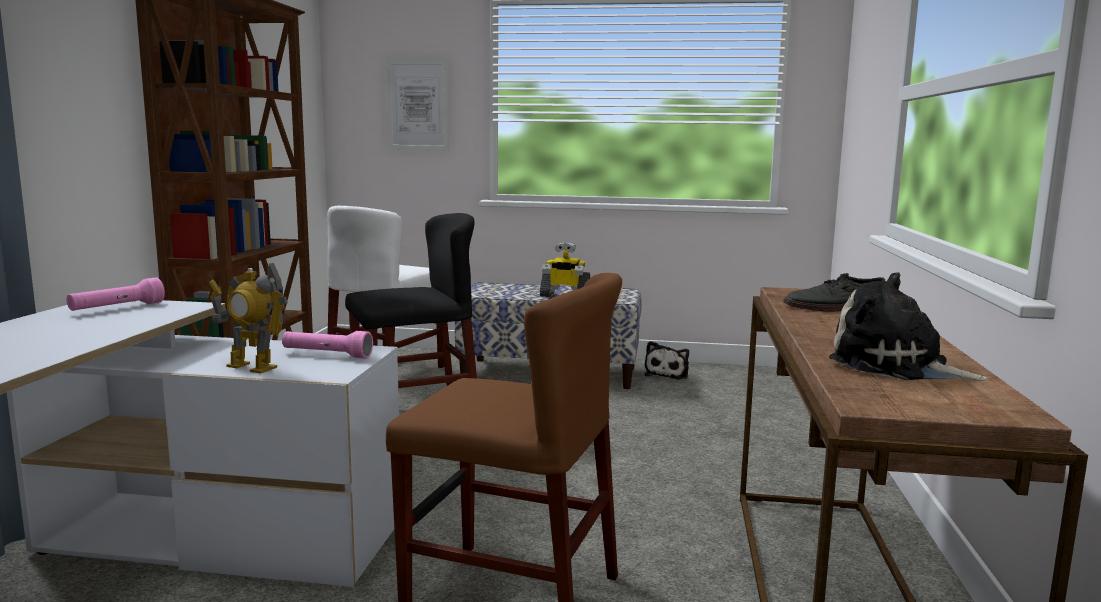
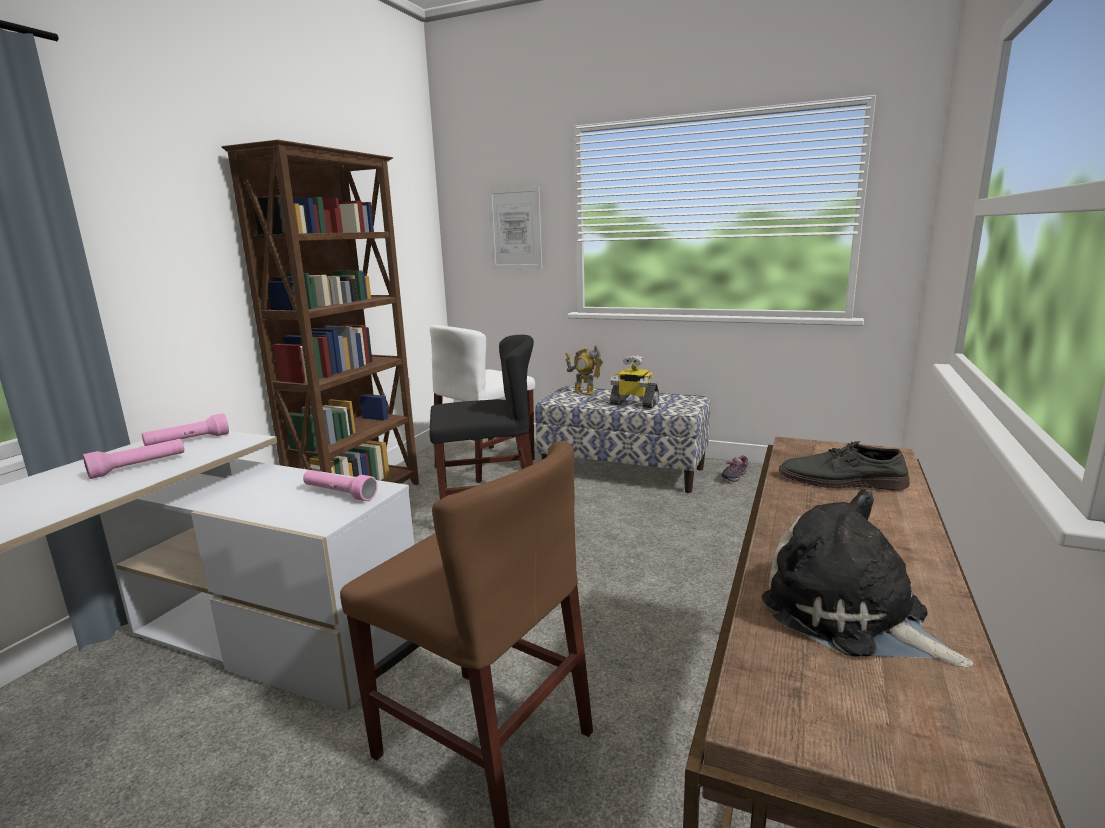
camera: 15 degrees right, 5 degrees up
(85, 327) = (138, 467): none -> pink flashlight
(251, 367) = (265, 507): toy robot -> toy robot (584, 392)
(667, 374) = (733, 477): plush toy -> shoe

